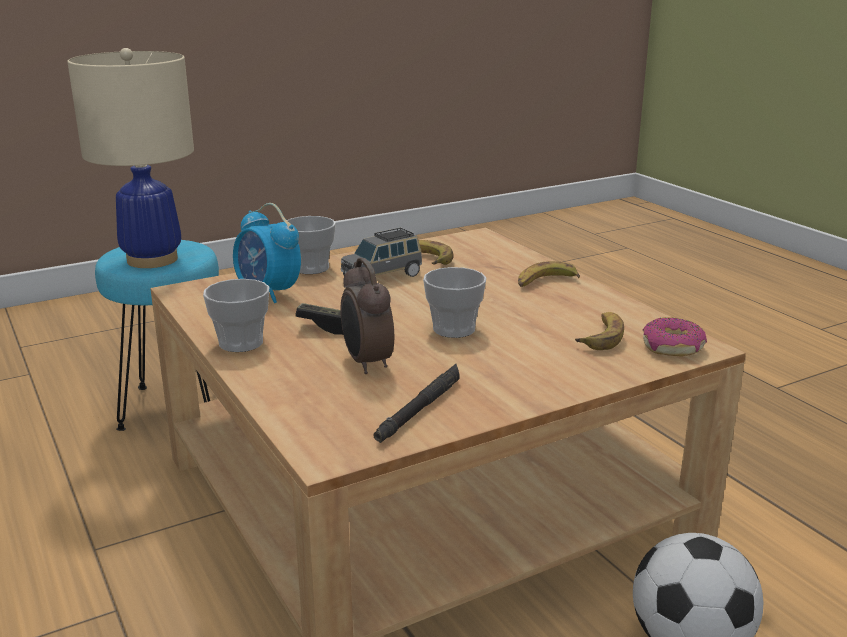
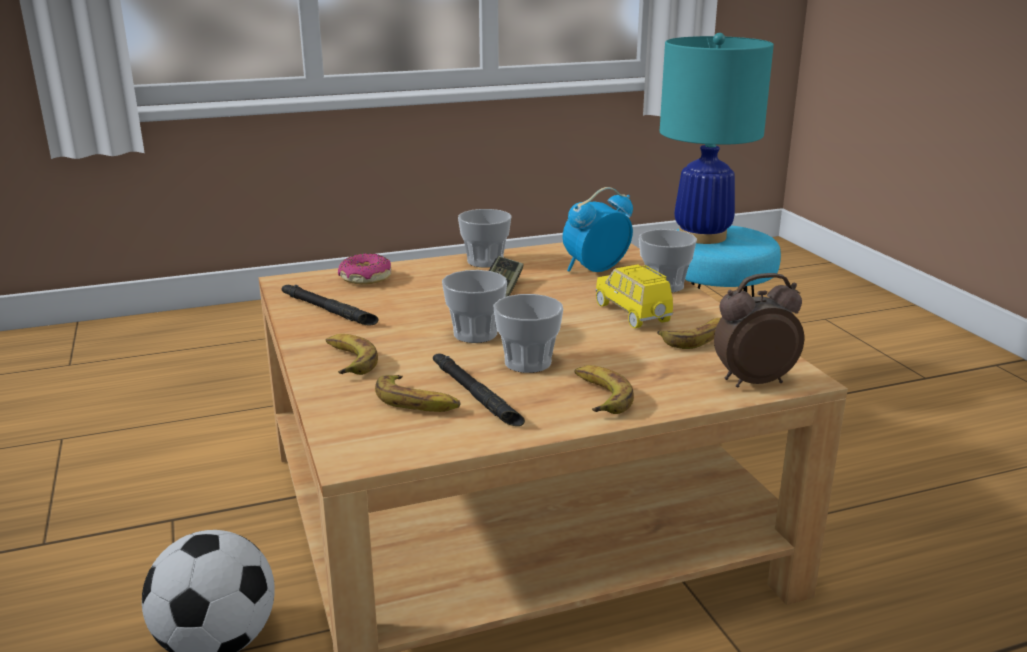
camera: 100 degrees right, 0 degrees up
(152, 259) = (702, 236): beige table lamp -> turquoise table lamp
(366, 363) = (421, 297): alarm clock -> alarm clock (752, 381)
(383, 277) = (633, 314): grey toy car -> yellow toy car
(503, 306) = (527, 362): none -> cup
(545, 375) = (348, 361): none -> banana
(573, 318) = (475, 395): none -> black flashlight
(673, 347) = (364, 438): donut -> donut (365, 278)

